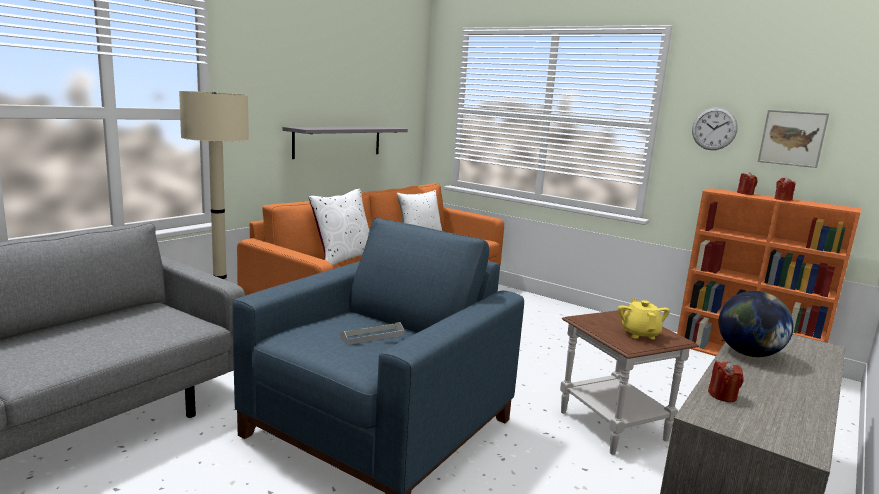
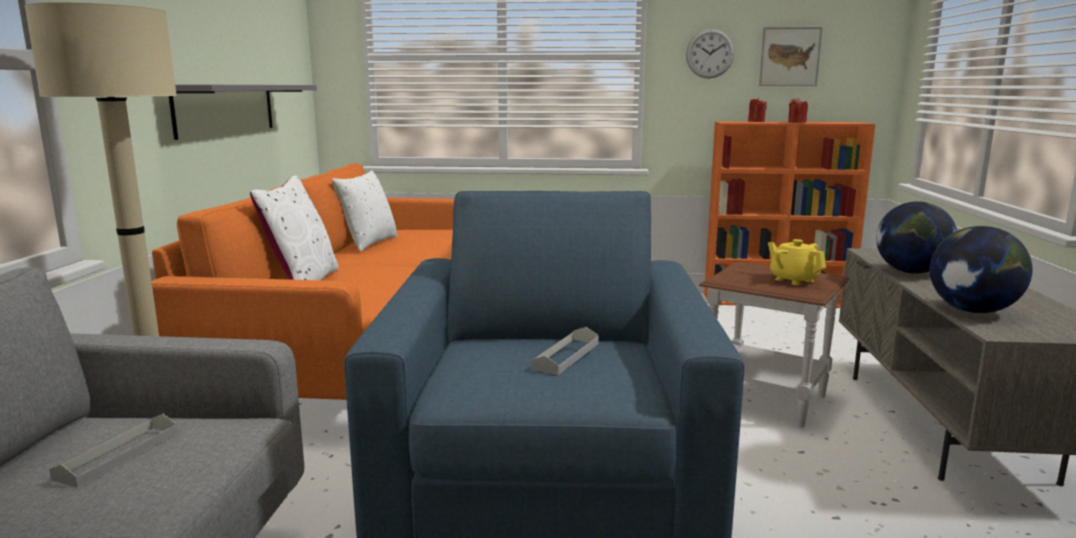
camera: 30 degrees left, 0 degrees up
(141, 323) = (118, 455): none -> grey tray
(722, 395) = (972, 311): red candle -> globe

